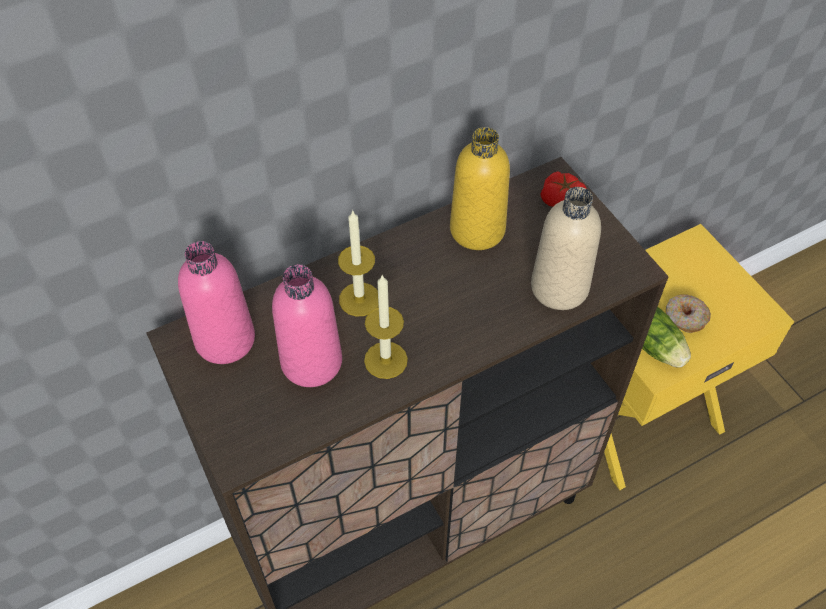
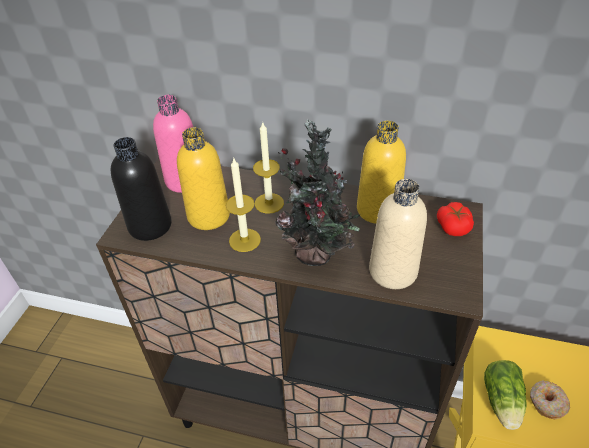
camera: 45 degrees right, 10 degrees down
(258, 423) = (150, 226): none -> black bottle
(311, 362) = (208, 216): pink bottle -> yellow bottle
(476, 321) = (318, 255): none -> potted plant

